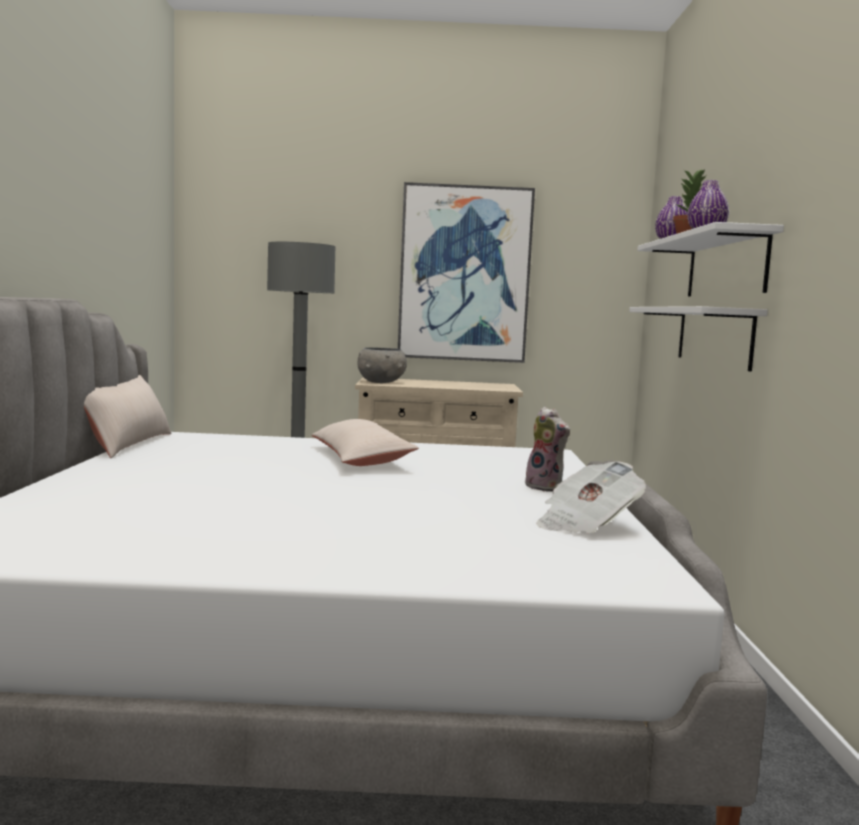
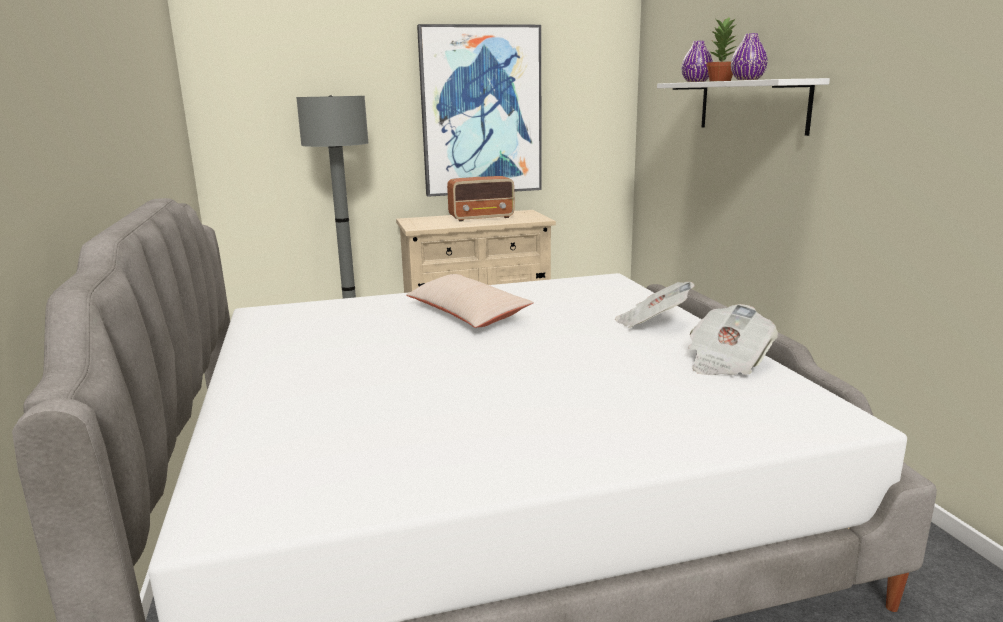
camera: 15 degrees left, 10 degrees up
(127, 444) = (233, 332): beige pillow -> none
(381, 382) = (423, 224): grey bowl -> none
(449, 383) = (482, 218): none -> radio
(546, 487) = (651, 323): plush toy -> newspaper
(713, 336) = (739, 166): white shelf -> none

